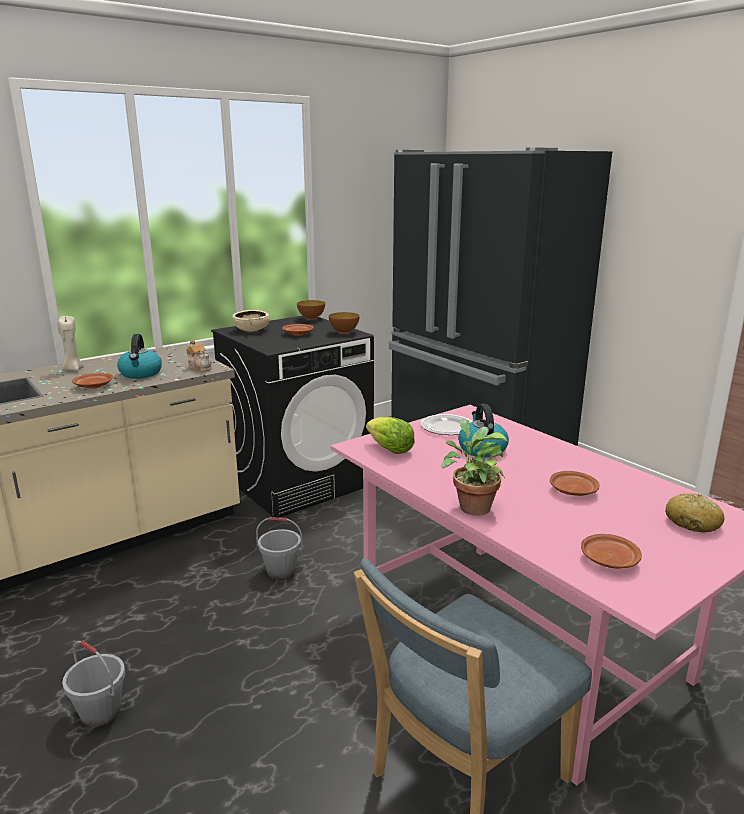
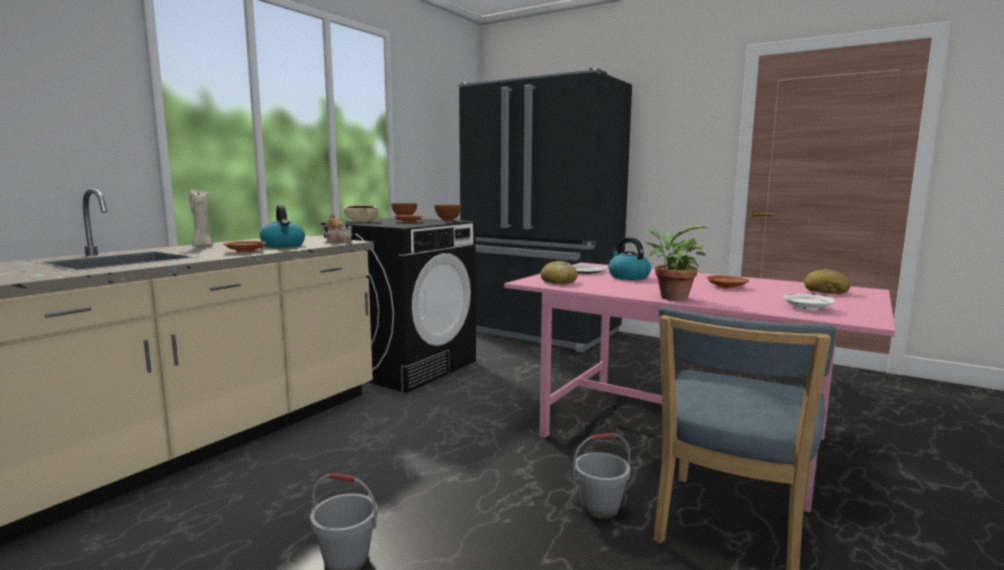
camera: 20 degrees left, 10 degrees down
(280, 571) = (443, 426): grey bucket -> grey bucket (600, 508)
(390, 450) = (558, 281): lettuce -> bread
(609, 559) = (807, 308): brown plate -> white plate

